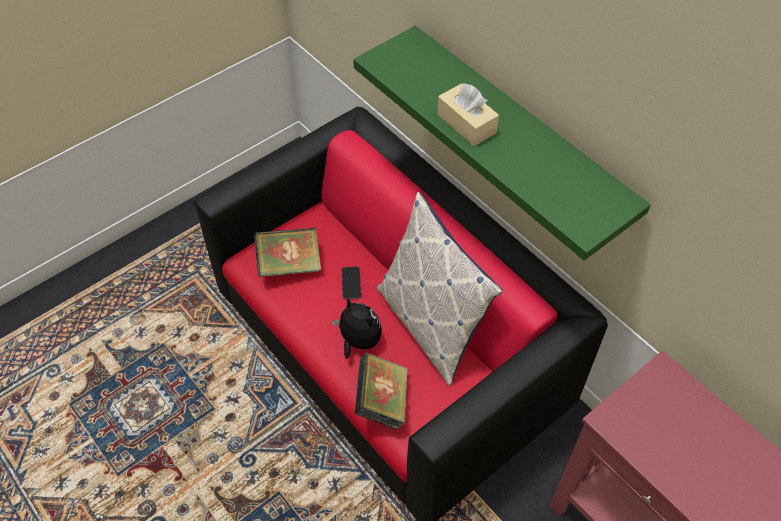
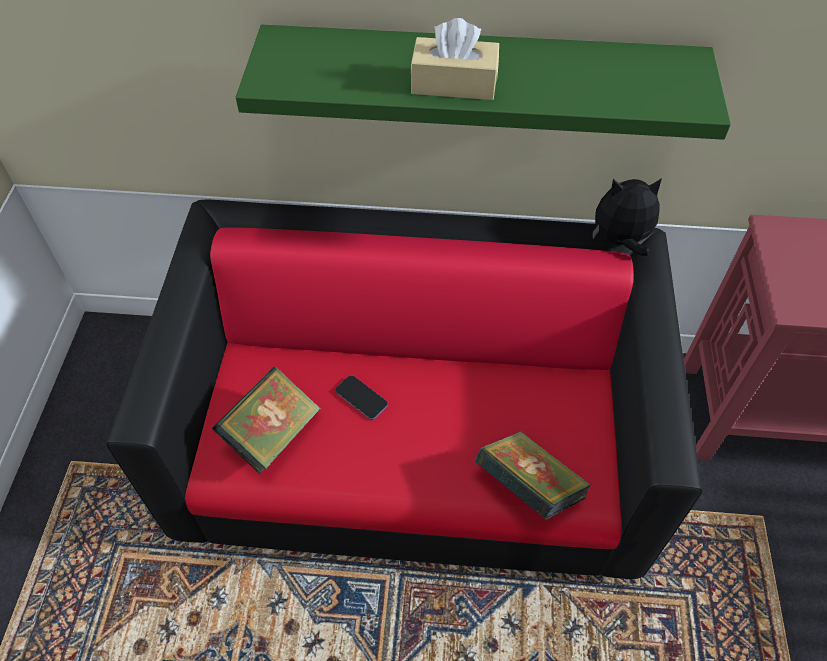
camera: 45 degrees left, 0 degrees up
(358, 341) = (436, 449): plush toy -> plush toy (620, 241)
(430, 325) = (483, 374): pillow -> none

